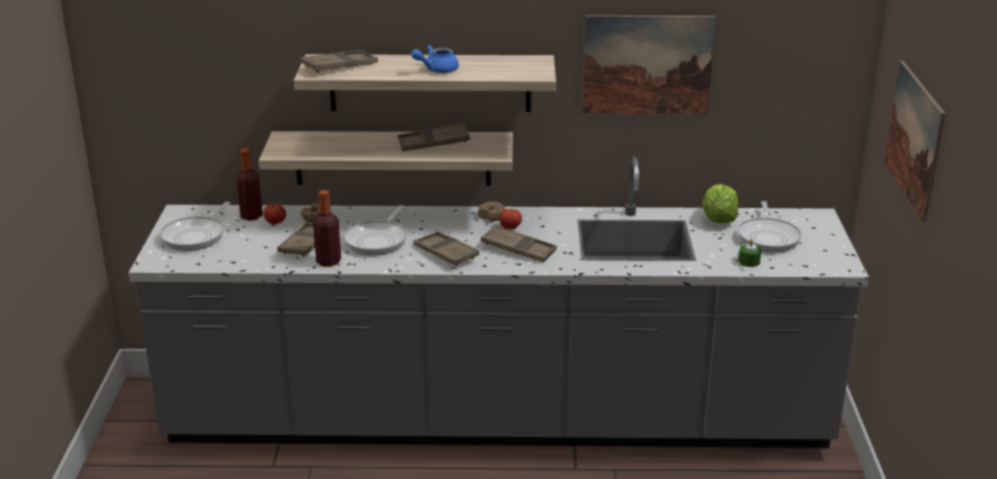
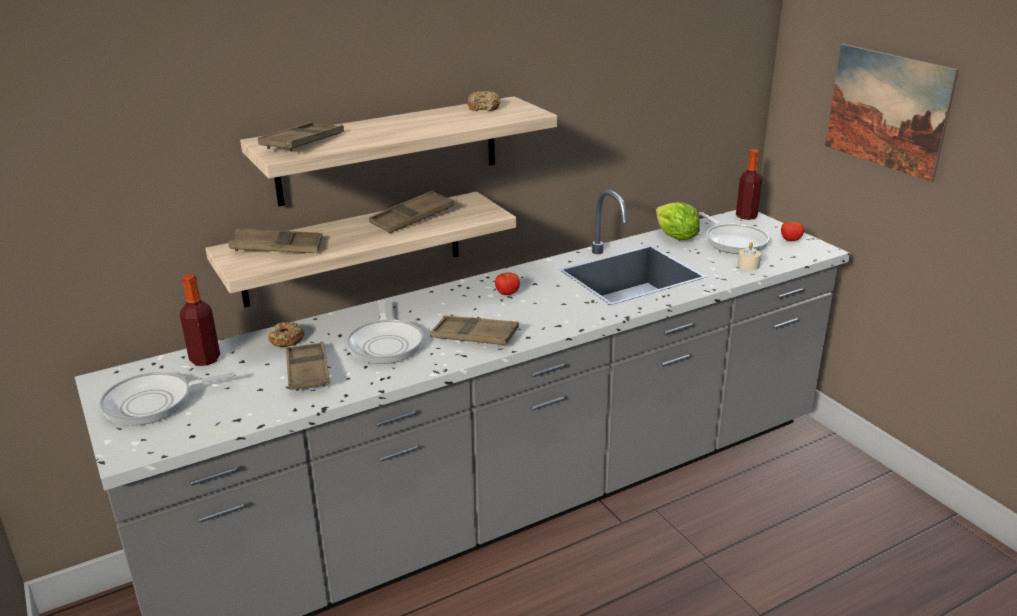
camera: 30 degrees left, 0 degrees up
(196, 236) = (154, 403): frying pan -> frying pan turned 75 degrees clockwise
(275, 223) = (244, 359): tomato -> tomato (791, 240)
(328, 262) = (356, 383): bottle -> bottle (746, 216)
(436, 70) = (420, 127): blue teapot -> none
(491, 216) = (475, 287): donut -> donut (484, 107)
(518, 249) = (540, 311): brown tray -> brown tray (277, 248)
(647, 64) = (599, 92): picture -> none
(749, 261) = (748, 265): green candle -> beige candle

